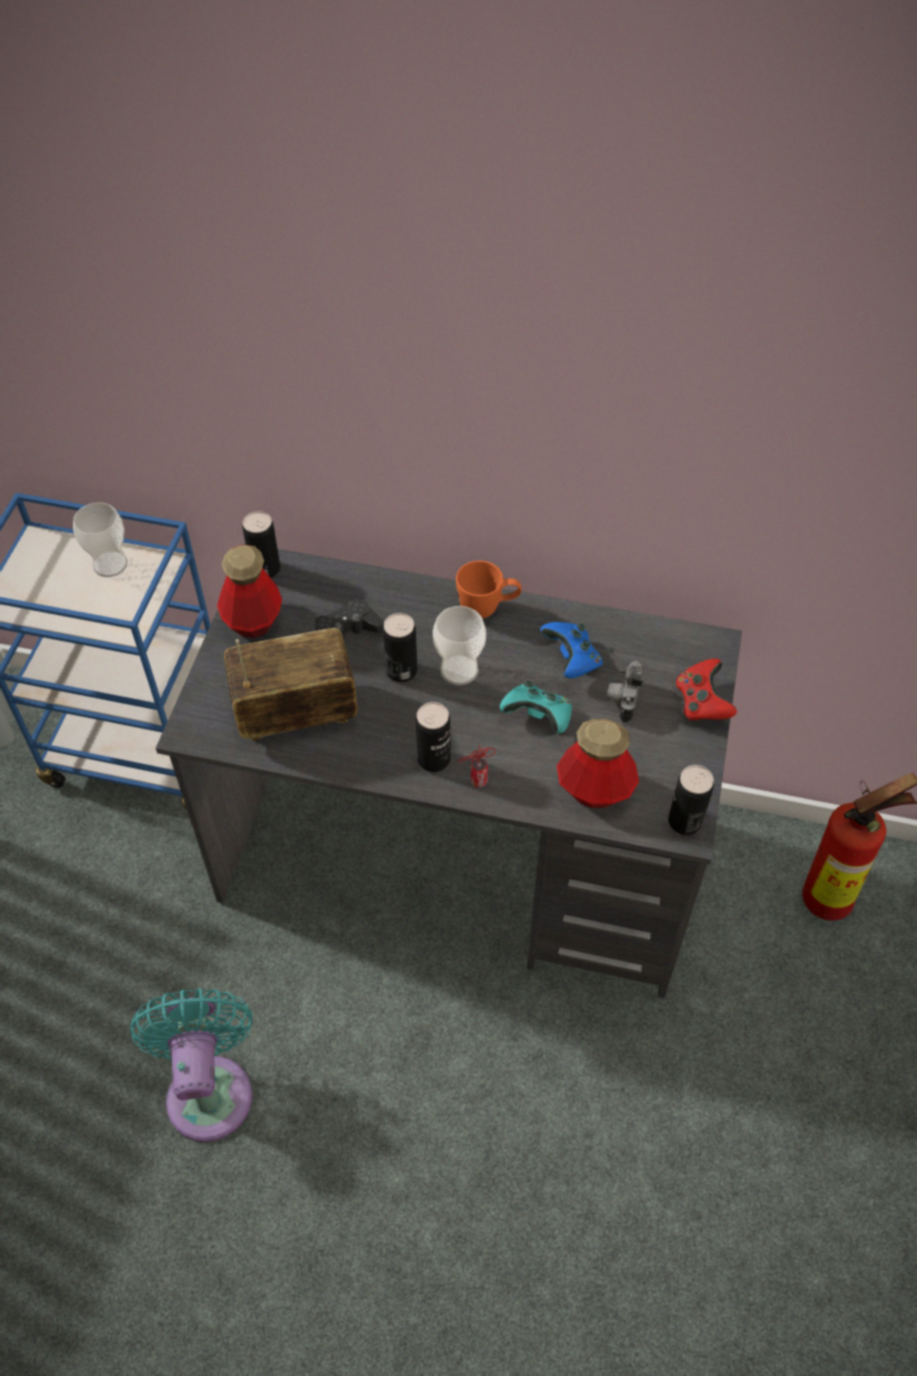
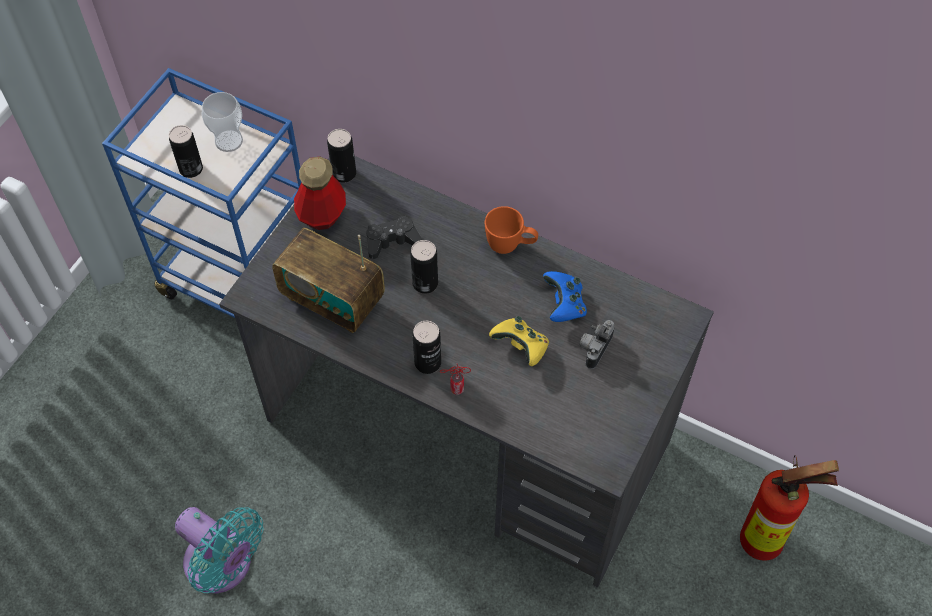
camera: 15 degrees right, 5 degrees up
(209, 1088) = (223, 566): turquoise fan -> turquoise fan turned 120 degrees clockwise
(296, 713) = (333, 300): radio -> radio turned 150 degrees counterclockwise
(459, 670) = (471, 293): cup -> none
(538, 717) = (521, 347): turquoise game controller -> yellow game controller
(595, 790) = (546, 418): bottle -> none
(685, 821) = (609, 461): can -> can (191, 169)
(701, 702) = (658, 365): red game controller -> none

